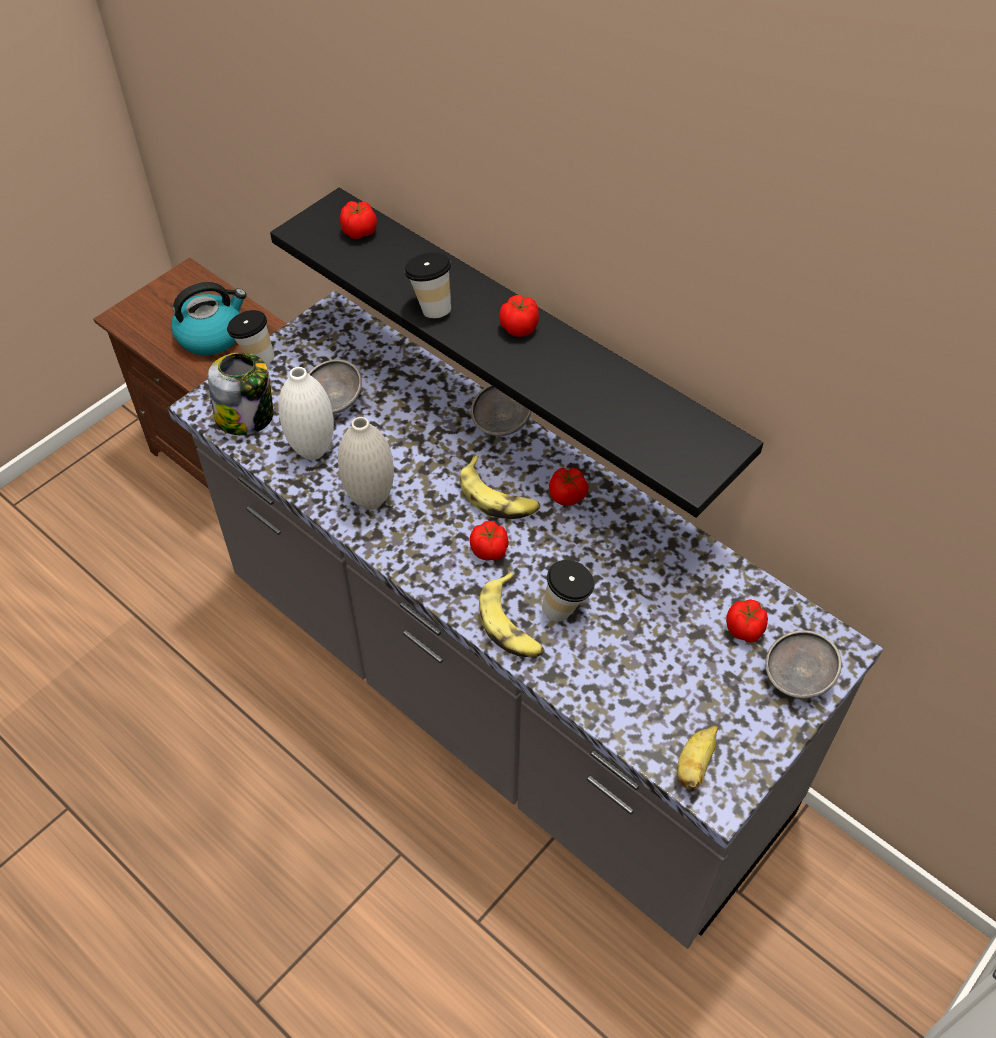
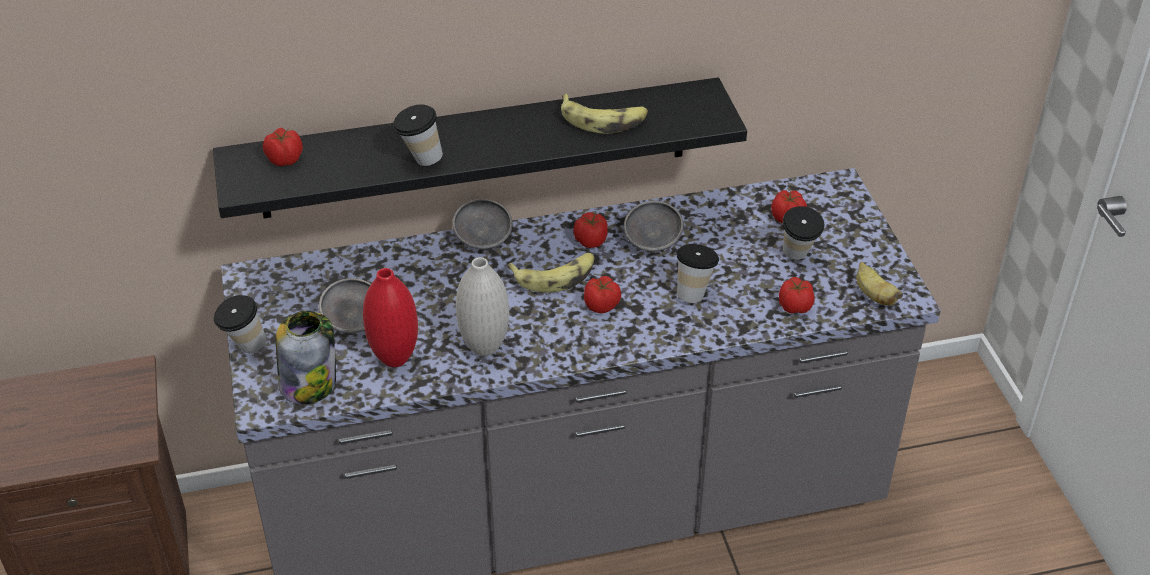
camera: 55 degrees left, 10 degrees down
(211, 335) = (98, 413): kettle -> none
(313, 451) = (395, 358): white vase -> red vase
(512, 624) = (681, 326): banana -> banana (603, 120)
(520, 327) = (493, 127): tomato -> tomato (794, 306)
(692, 669) = (798, 257): none -> cup
(796, 676) = (844, 215): grey bowl -> grey bowl (652, 242)

